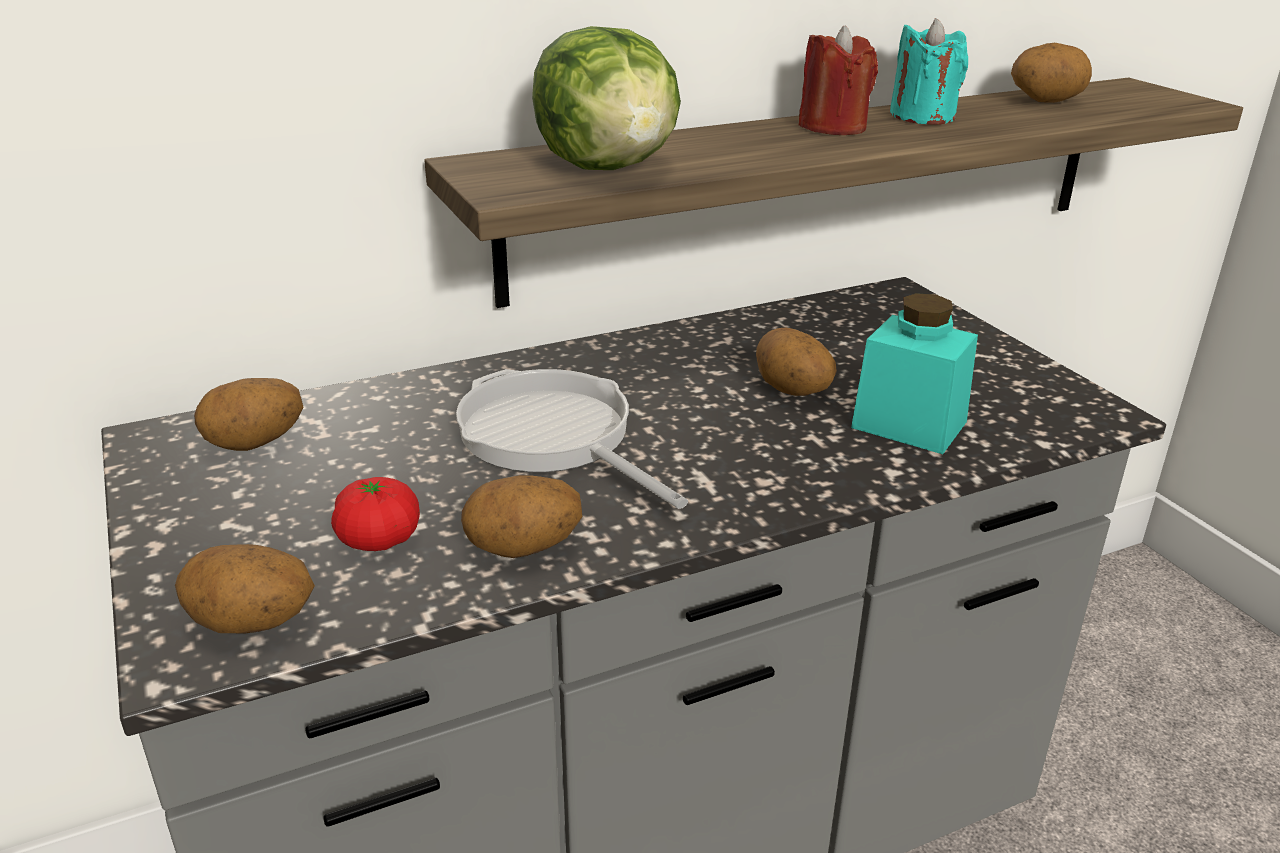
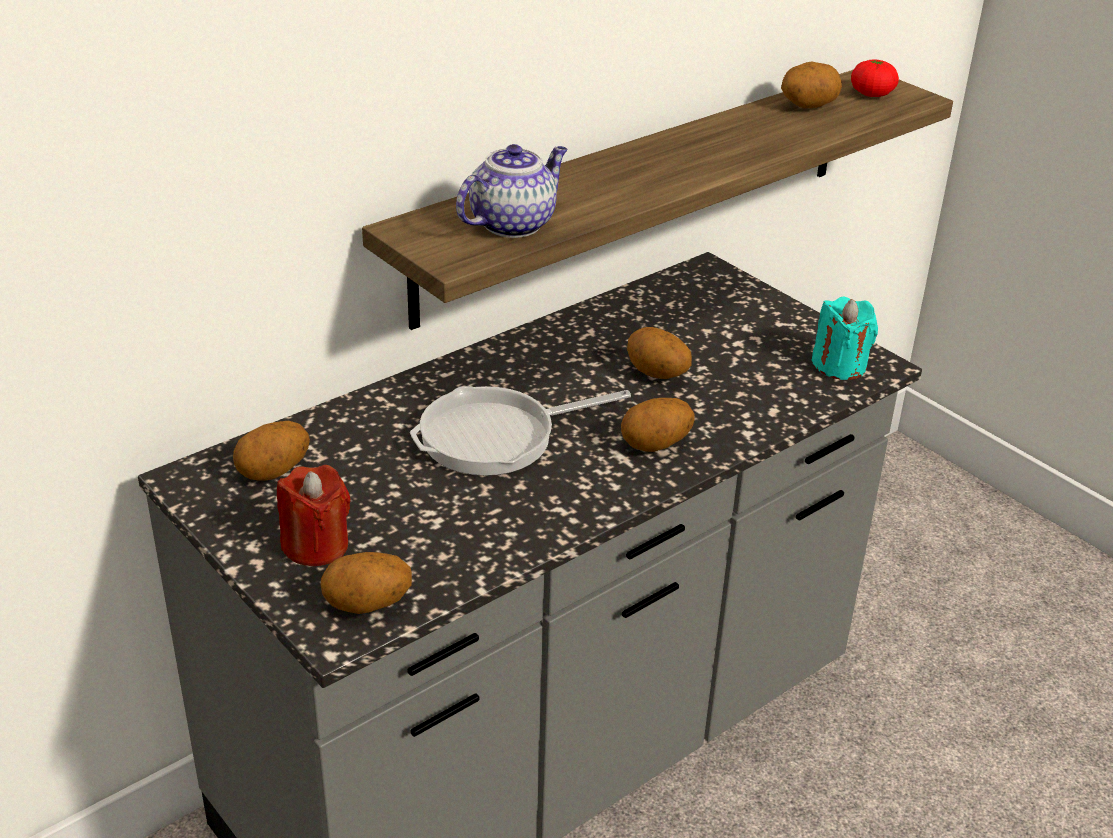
camera: 15 degrees left, 5 degrees up
(379, 539) = (416, 534): tomato -> tomato (872, 94)
(523, 550) = (521, 527): potato -> potato (656, 446)
(552, 437) = (497, 437): frying pan -> frying pan turned 60 degrees counterclockwise
(610, 167) = (513, 223): lettuce -> teapot
(833, 127) = (658, 156): red candle -> red candle (316, 546)
(909, 424) = (748, 392): turquoise jar -> none
(922, 116) = (721, 136): turquoise candle -> turquoise candle (839, 366)

